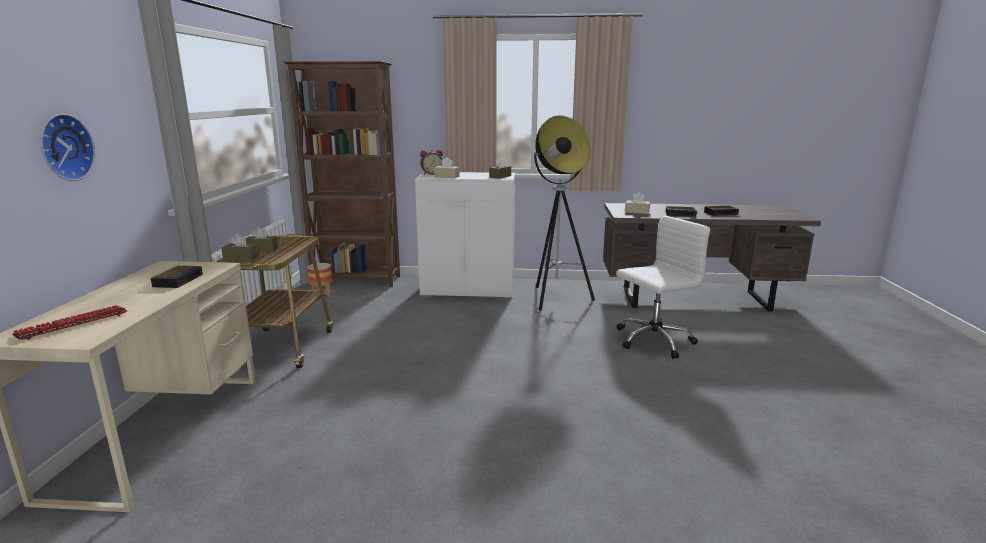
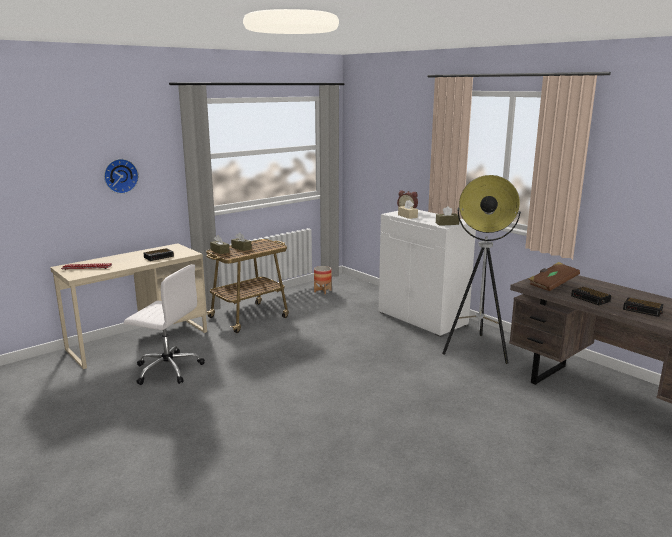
camera: 45 degrees right, 0 degrees up
(357, 281) = (360, 287): brown bookcase -> none
(637, 212) = (552, 285): beige tissue box -> brown book
(652, 341) = (485, 414): white office chair -> white office chair (167, 369)

